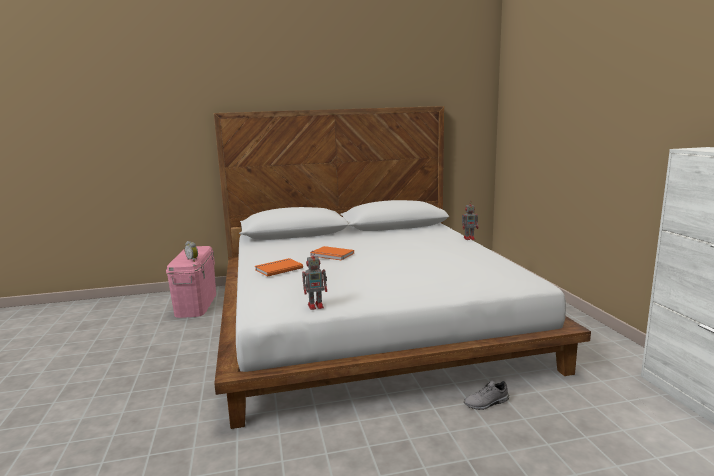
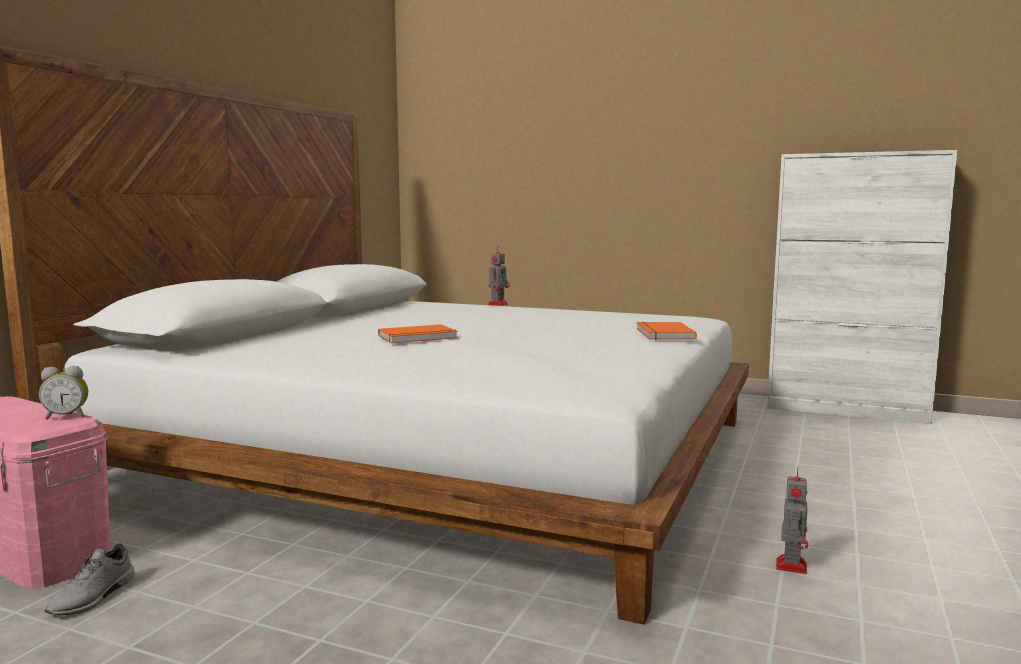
camera: 55 degrees left, 5 degrees down
(278, 269) = (411, 361): orange book -> orange book (663, 334)
(316, 306) = (634, 370): toy robot -> toy robot (791, 565)
(486, 403) = (751, 466): grey shoe -> grey shoe (94, 597)

